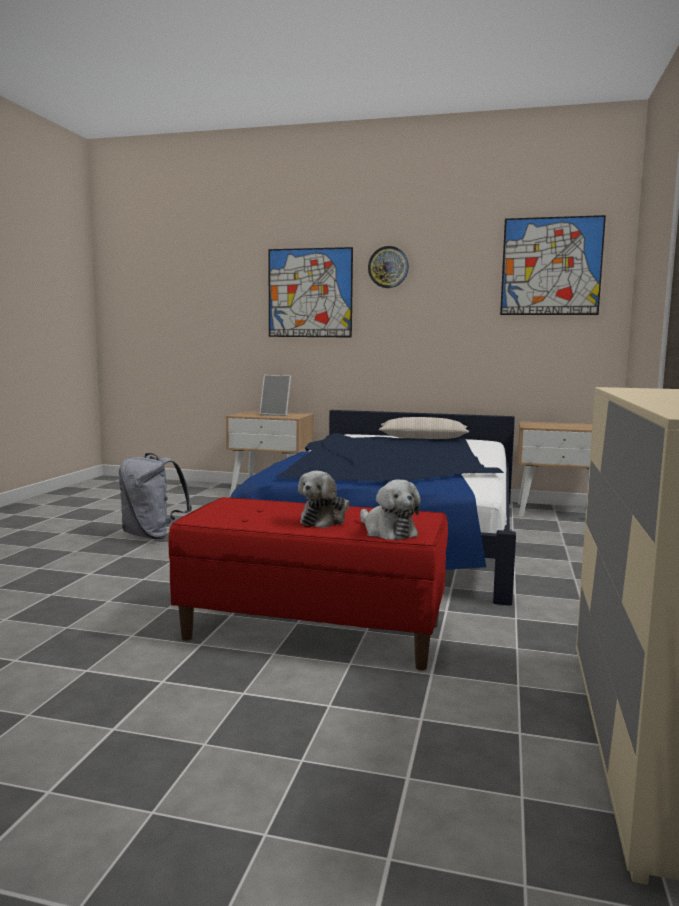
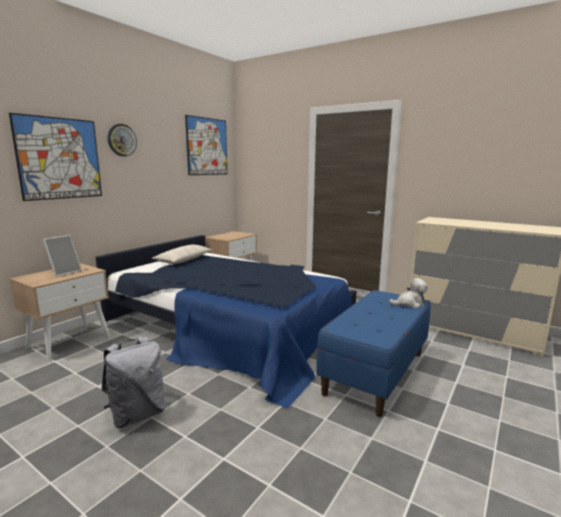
camera: 70 degrees left, 5 degrees up
(313, 631) = (375, 372): red bench -> blue bench
(325, 520) = (386, 312): plush toy -> none

